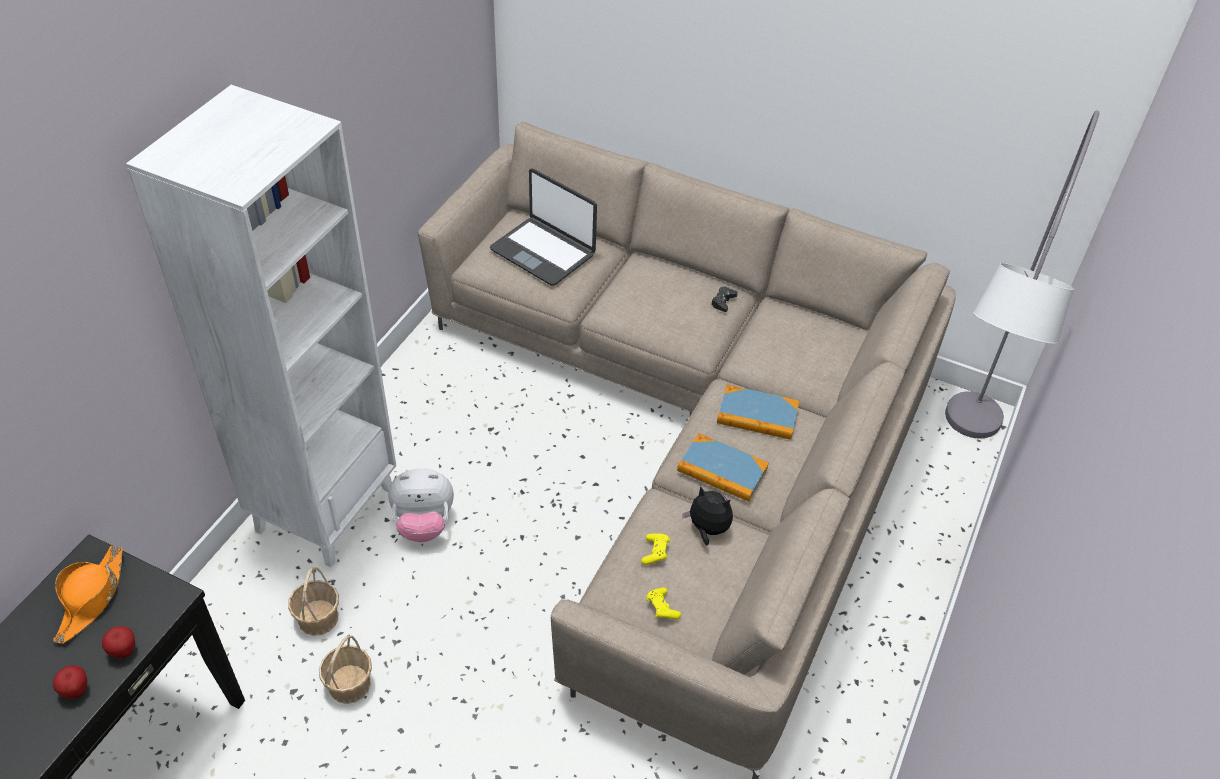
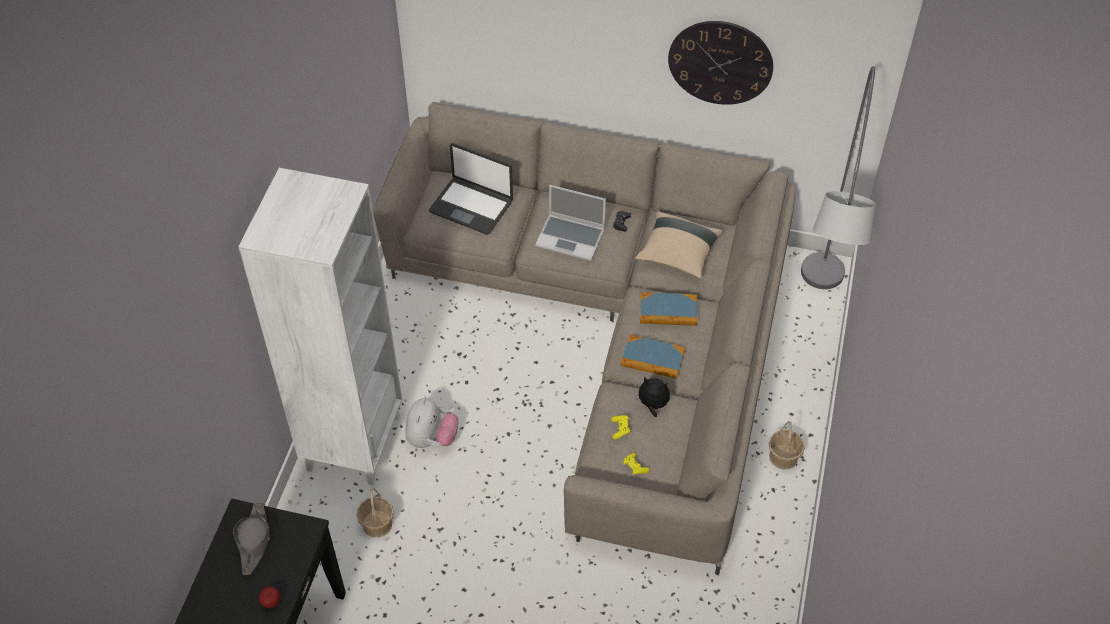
camera: 10 degrees left, 5 degrees up
(91, 598) = (254, 541): orange hat -> grey hat
(124, 651) = (292, 571): apple -> none
(350, 684) = (417, 566): basket -> basket (783, 457)
(423, 524) = (431, 438): plush toy -> plush toy turned 60 degrees counterclockwise
(655, 307) = (571, 238): none -> laptop
(786, 349) = (677, 253): none -> beige pillow
(883, 103) = (720, 62): none -> wall clock

